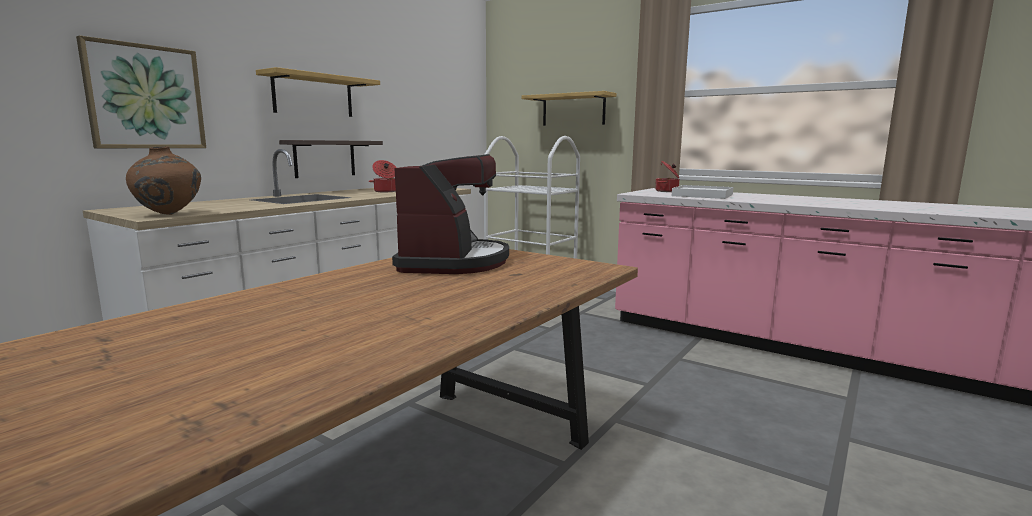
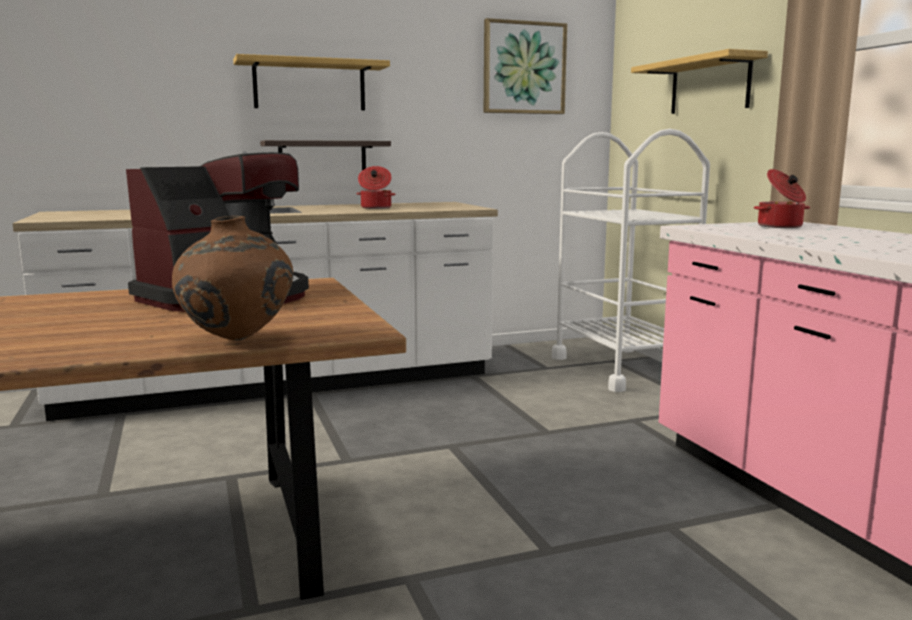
camera: 35 degrees right, 0 degrees up
(145, 97) = (107, 96): picture -> picture (524, 68)
(169, 214) = (63, 219): brown vase -> brown vase (238, 340)
(702, 195) = (808, 236): white tray -> none

